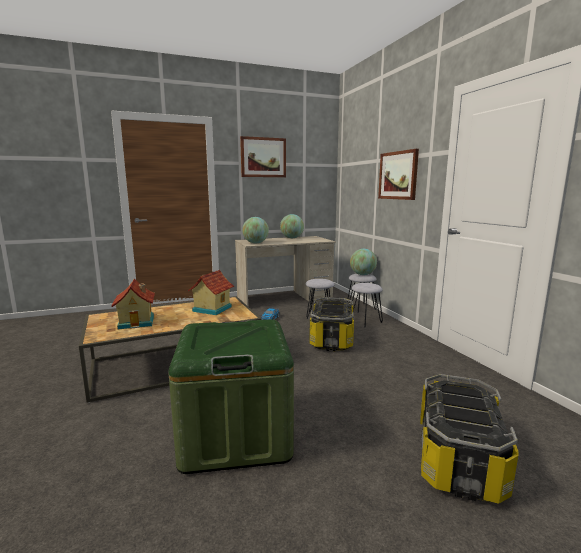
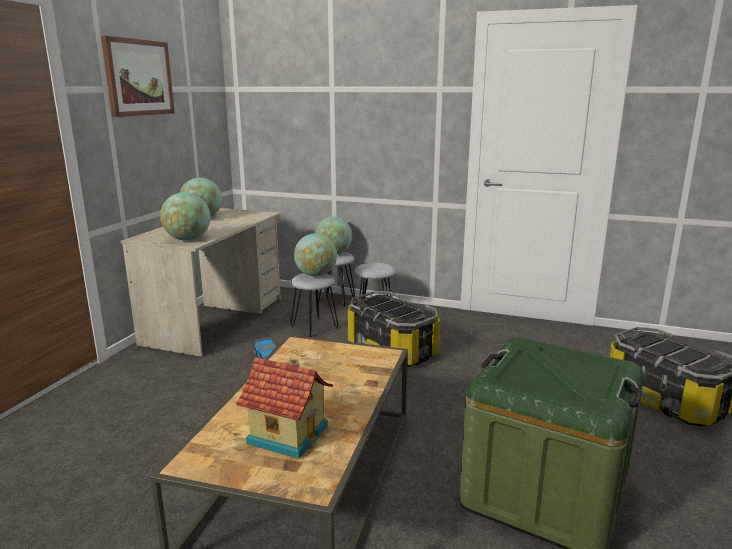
camera: 50 degrees left, 5 degrees up
(211, 309) = (319, 365): toy house -> none
(323, 280) = (316, 275): none -> globe
(398, 175) = (382, 113): picture -> none

